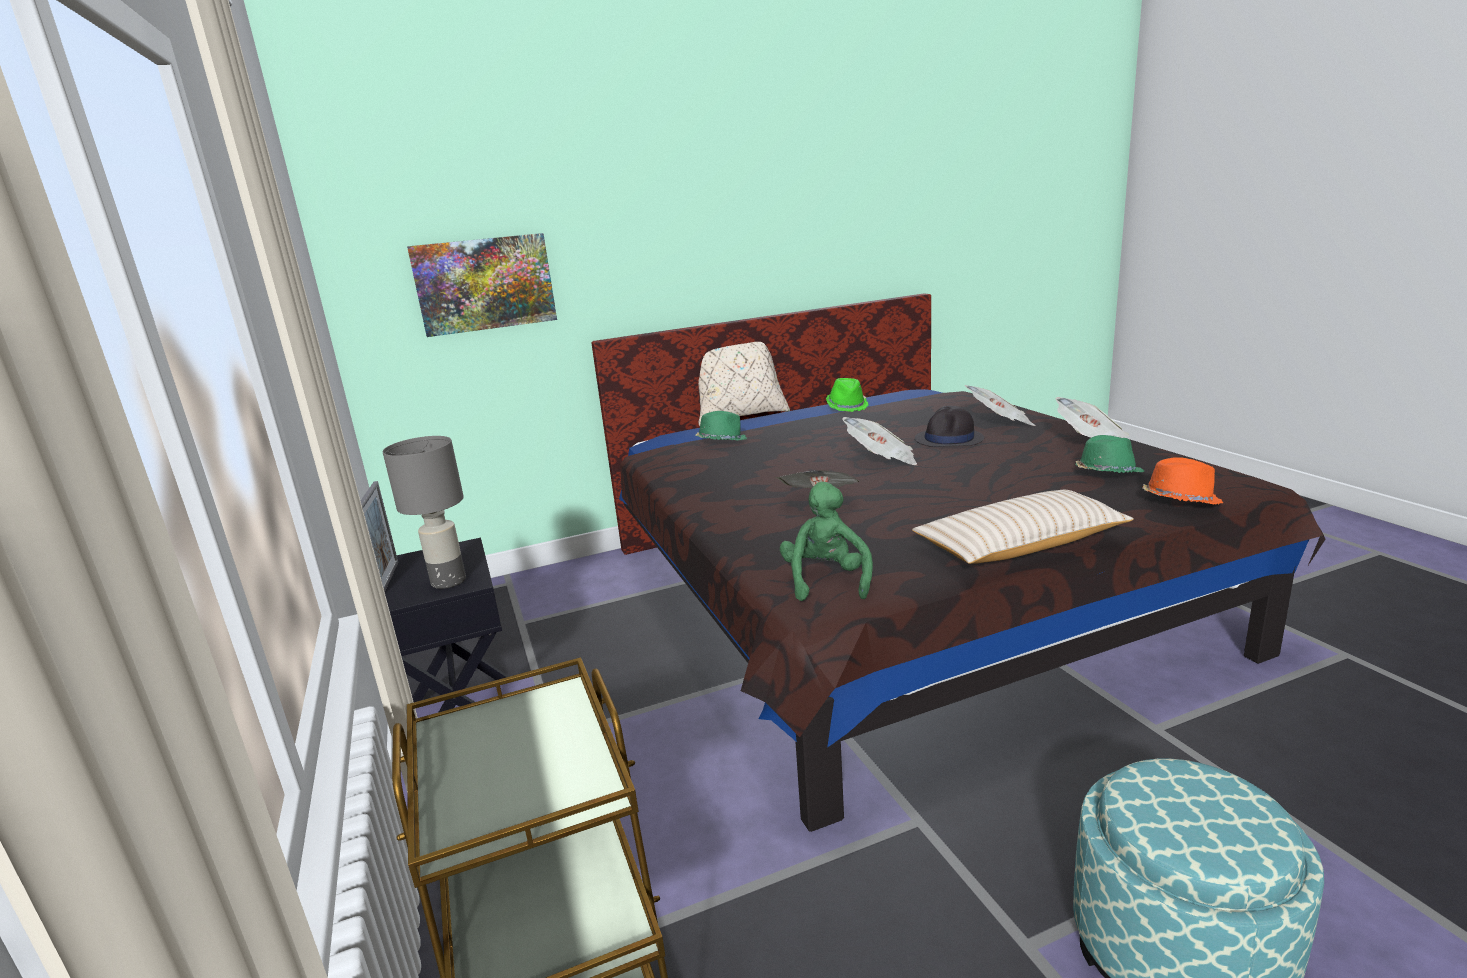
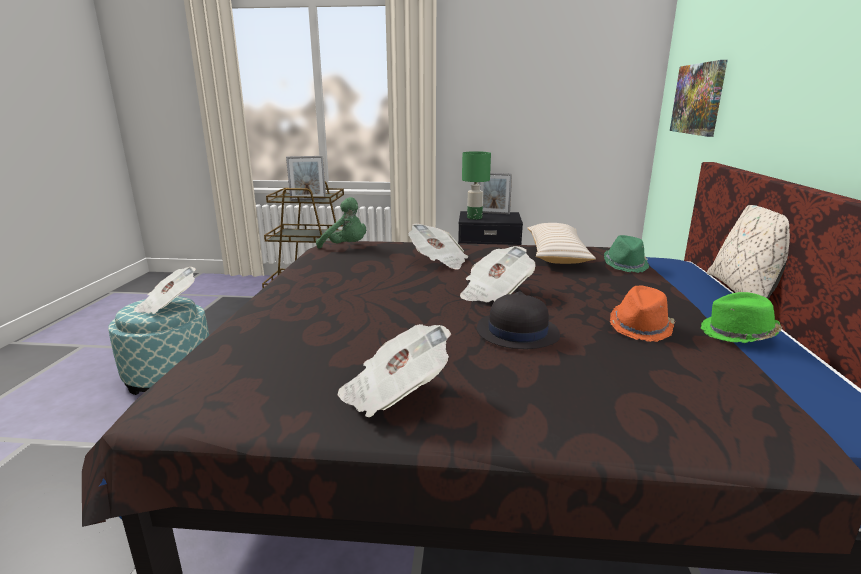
camera: 115 degrees right, 0 degrees up
(448, 581) = (475, 218): grey table lamp -> green table lamp
(556, 734) = (308, 199): none -> picture frame
(1000, 423) = (551, 382): newspaper -> newspaper (168, 305)
(1020, 545) = (291, 282): beige pillow -> beige pillow (556, 254)
(1106, 474) = (315, 351): green hat -> none
(1179, 501) = (223, 347): orange hat -> orange hat (640, 327)

